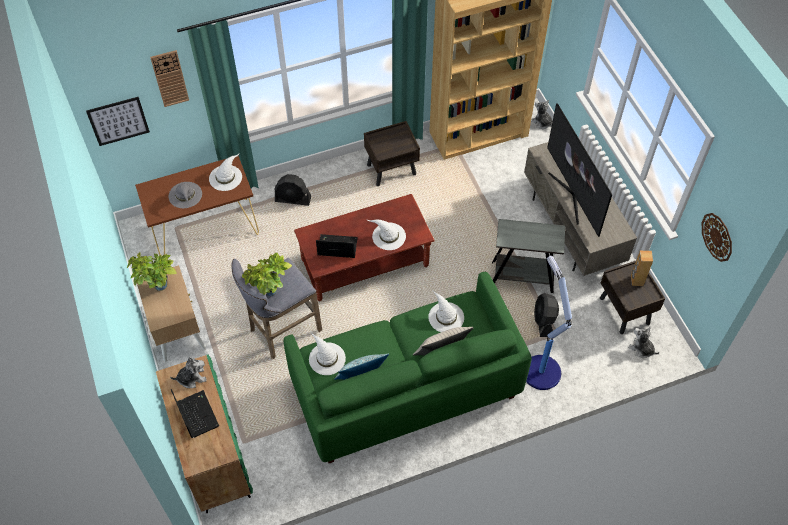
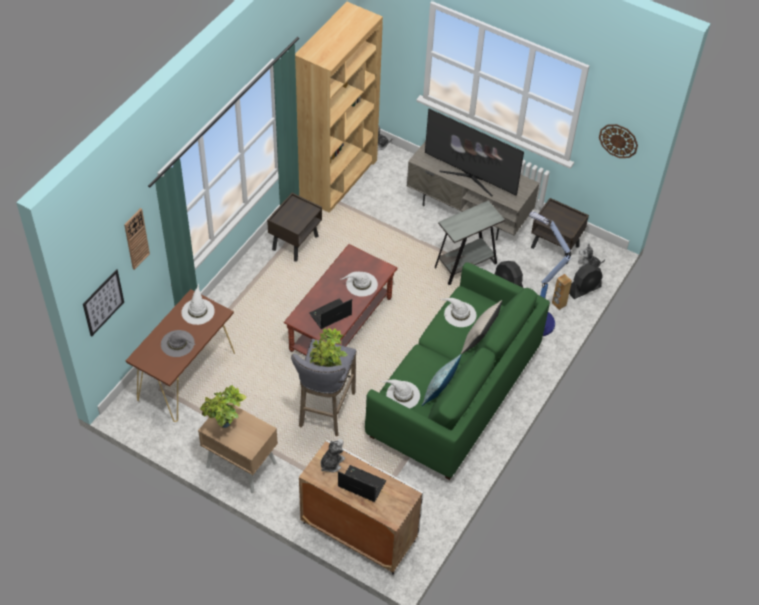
camera: 40 degrees left, 5 degrees down
(213, 454) = (358, 532): green cabinet -> white cabinet
(293, 199) = (237, 310): black fan -> black fan (584, 289)
(636, 280) = (559, 214): brown speaker -> brown speaker (558, 304)

